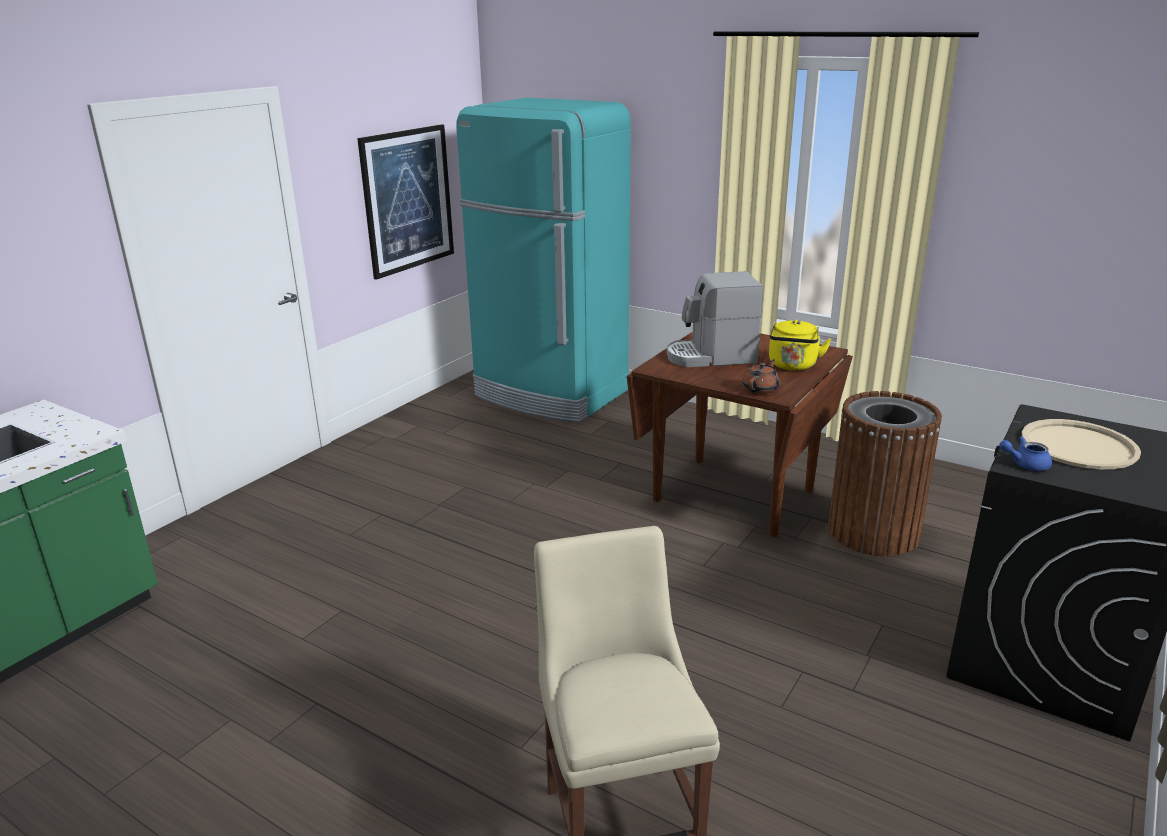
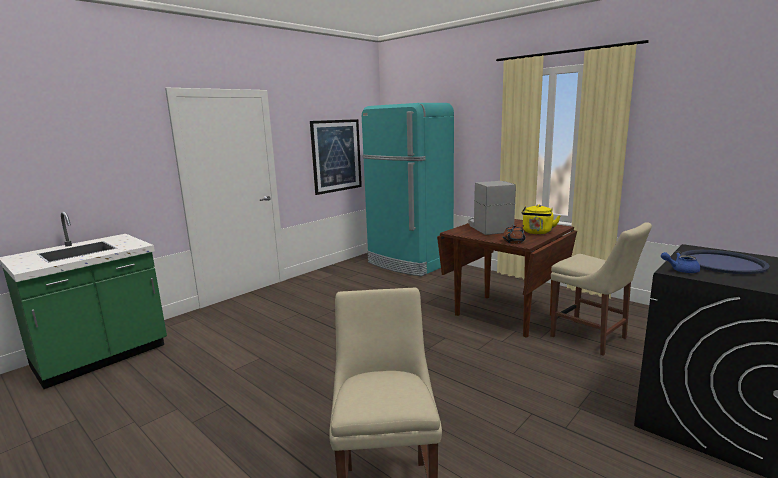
camera: 10 degrees right, 10 degrees down
(711, 357) = (488, 228): coffee machine -> coffee machine turned 75 degrees clockwise
(873, 532) = (591, 338): brown trash can -> beige chair
(1079, 446) = (722, 263): beige tray -> blue tray

